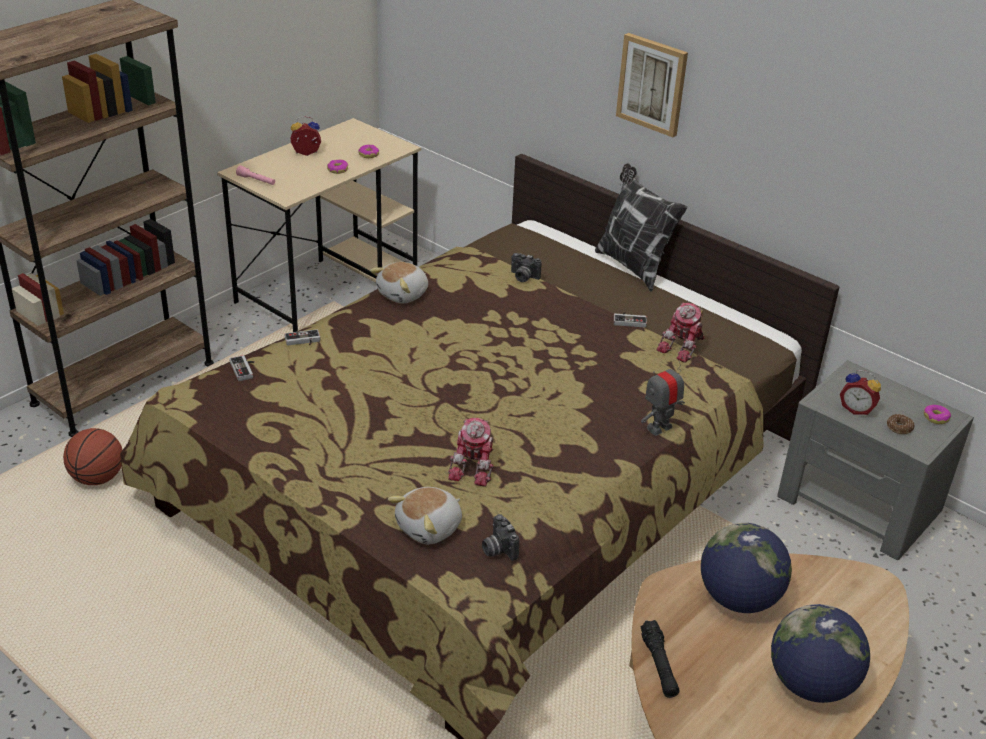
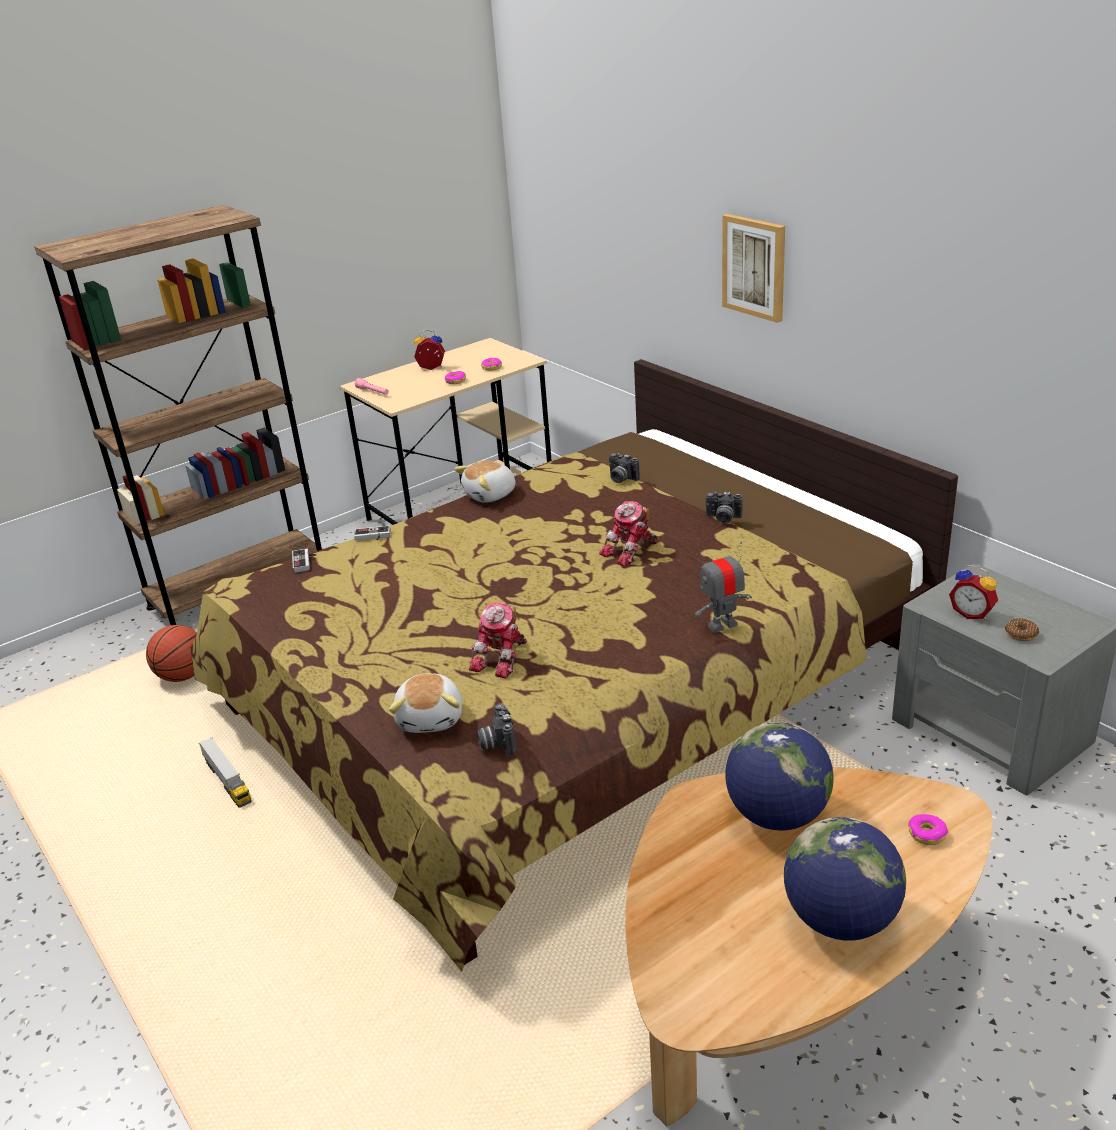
camera: 15 degrees right, 5 degrees down
(185, 586) = (227, 781): none -> toy truck
(430, 528) = (431, 718): plush toy -> plush toy turned 60 degrees counterclockwise
(629, 320) = (723, 519): game controller -> camera
(633, 266) = (747, 469): pillow -> none
(659, 665) = (659, 883): black flashlight -> none
(683, 347) = (776, 544): toy robot -> toy robot (631, 551)
(936, 418) = (1071, 624): donut -> donut (927, 834)

